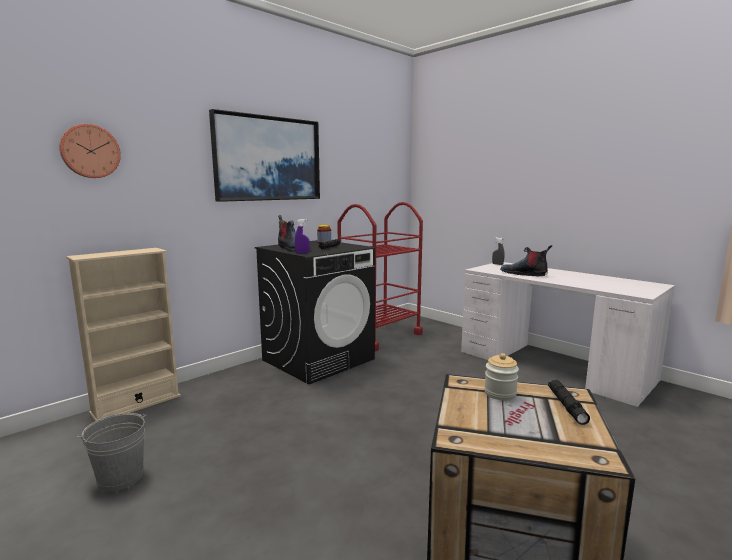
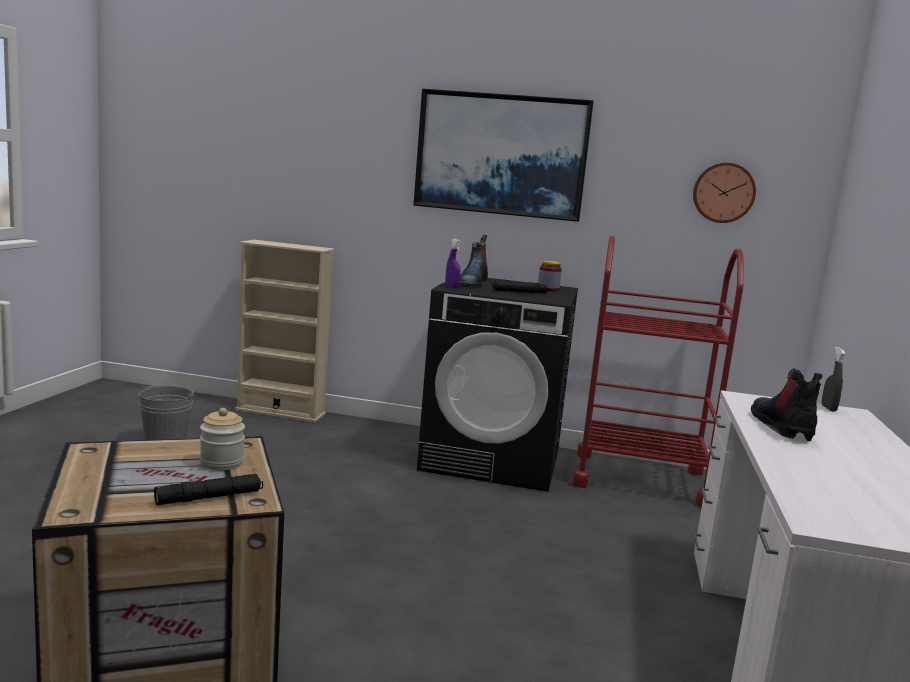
camera: 55 degrees right, 0 degrees up
(90, 151) = (292, 138): wall clock -> wall clock (723, 192)

